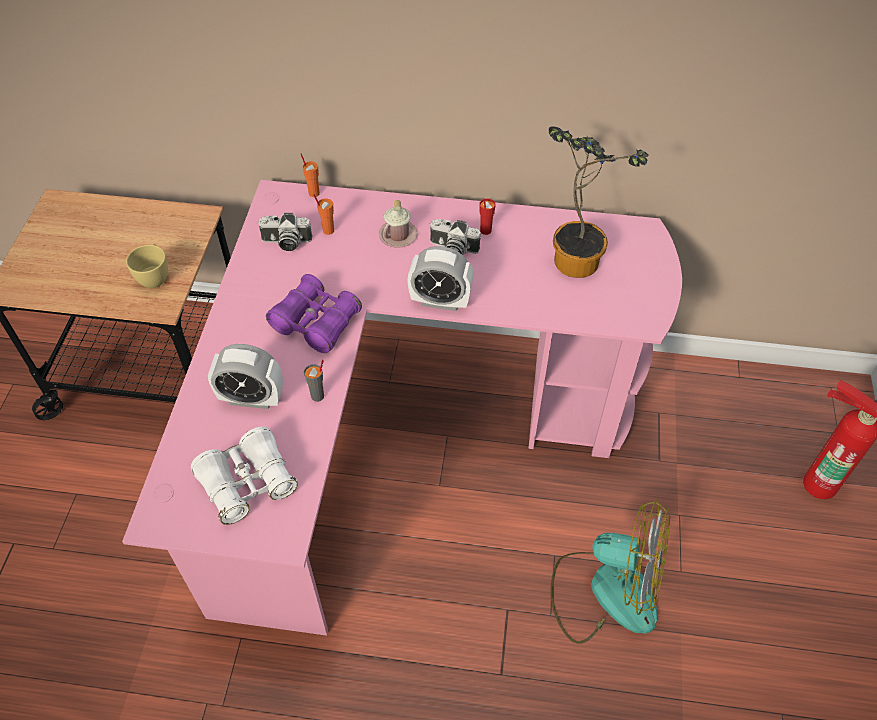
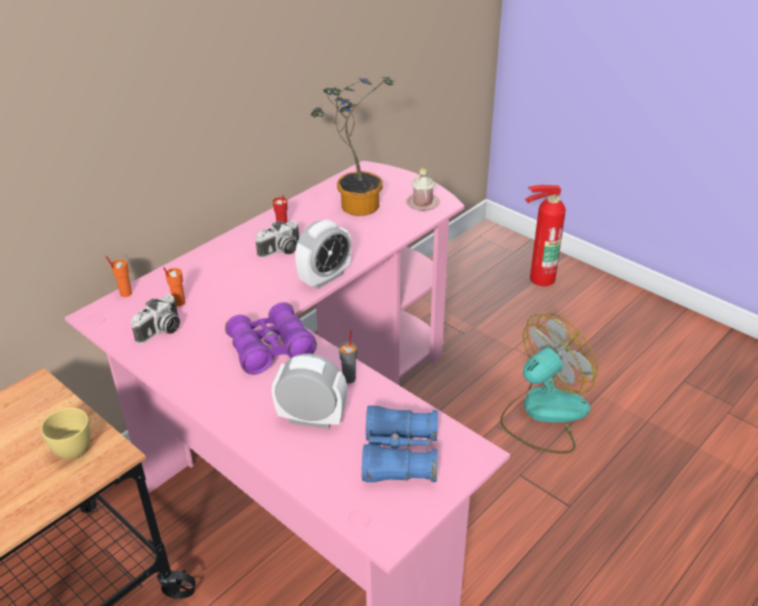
camera: 55 degrees left, 15 degrees down
(247, 483) = (399, 456): white binoculars -> blue binoculars
(252, 398) = (311, 419): alarm clock -> alarm clock turned 120 degrees counterclockwise
(398, 235) = (233, 270): pink mug -> pink mug (422, 203)

